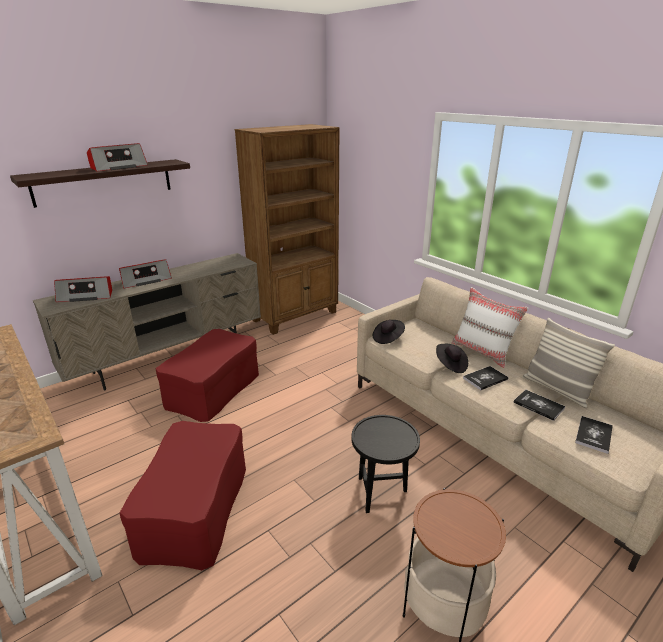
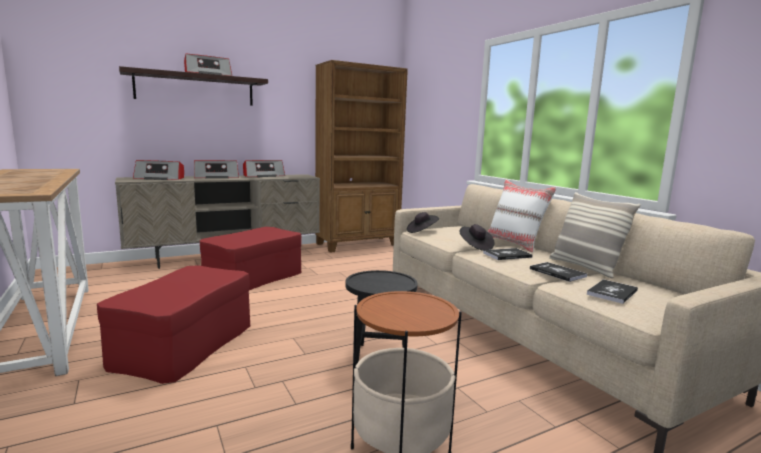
camera: 10 degrees right, 15 degrees down
(194, 267) = (263, 176): none -> radio

